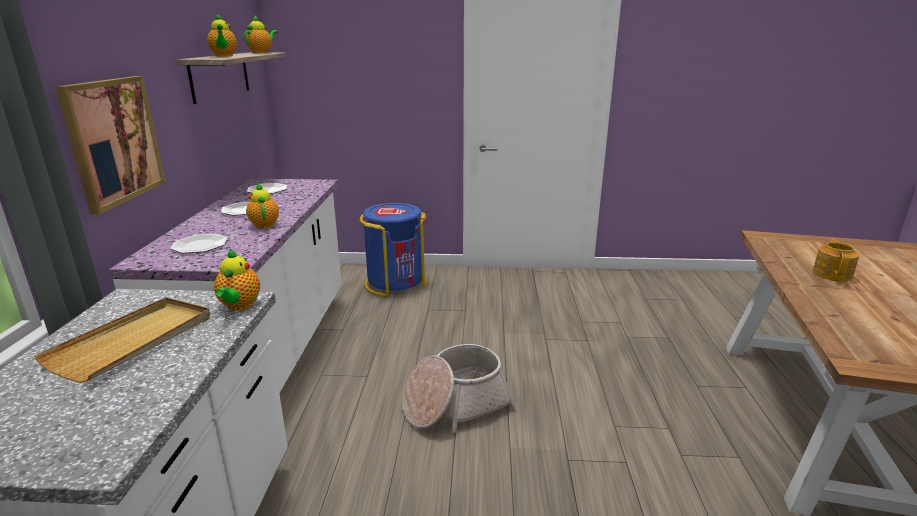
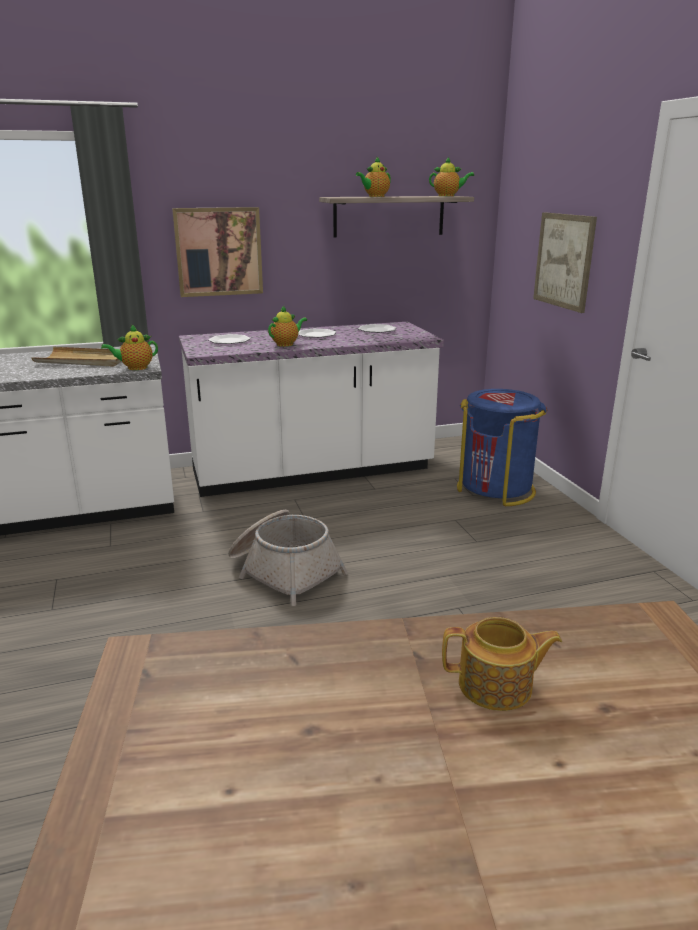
camera: 70 degrees right, 0 degrees up
(380, 98) = (564, 261): none -> picture

